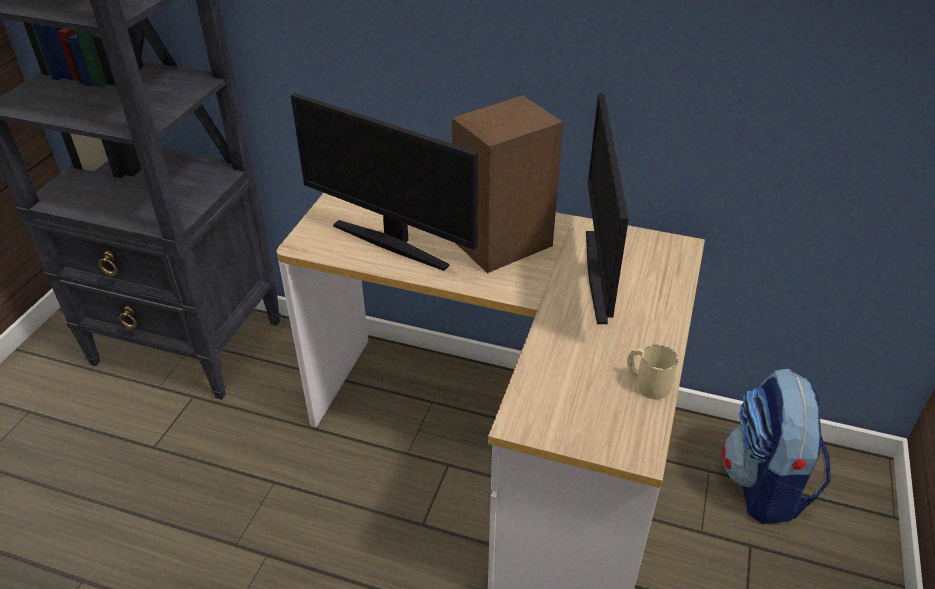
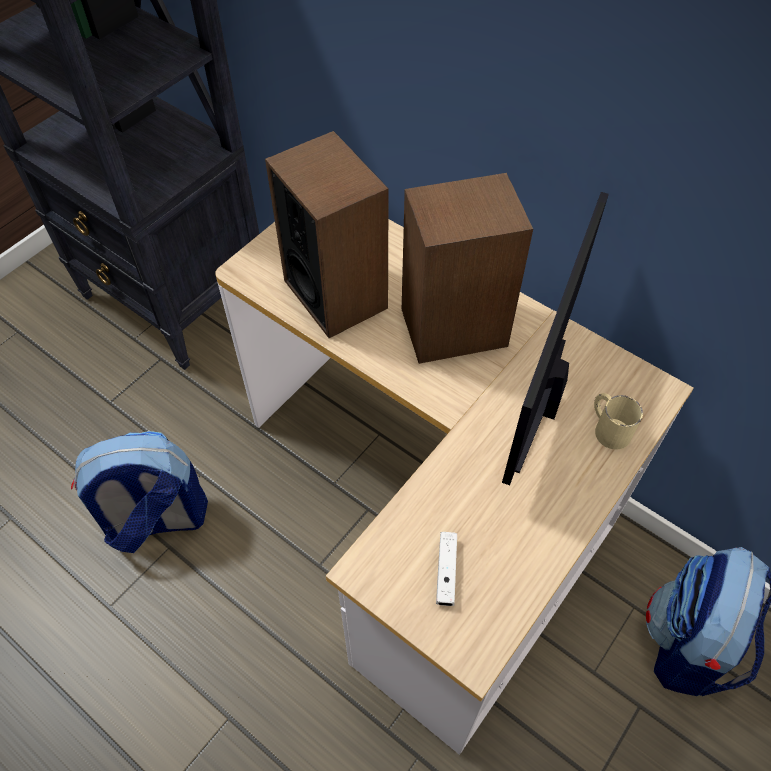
camera: 20 degrees right, 15 degrees up
(244, 535) = (156, 520): none -> backpack
(392, 243) = (336, 294): monitor -> speaker
(586, 404) = (446, 572): none -> white game controller
(646, 382) = (526, 566): beige mug -> beige mug (607, 428)

